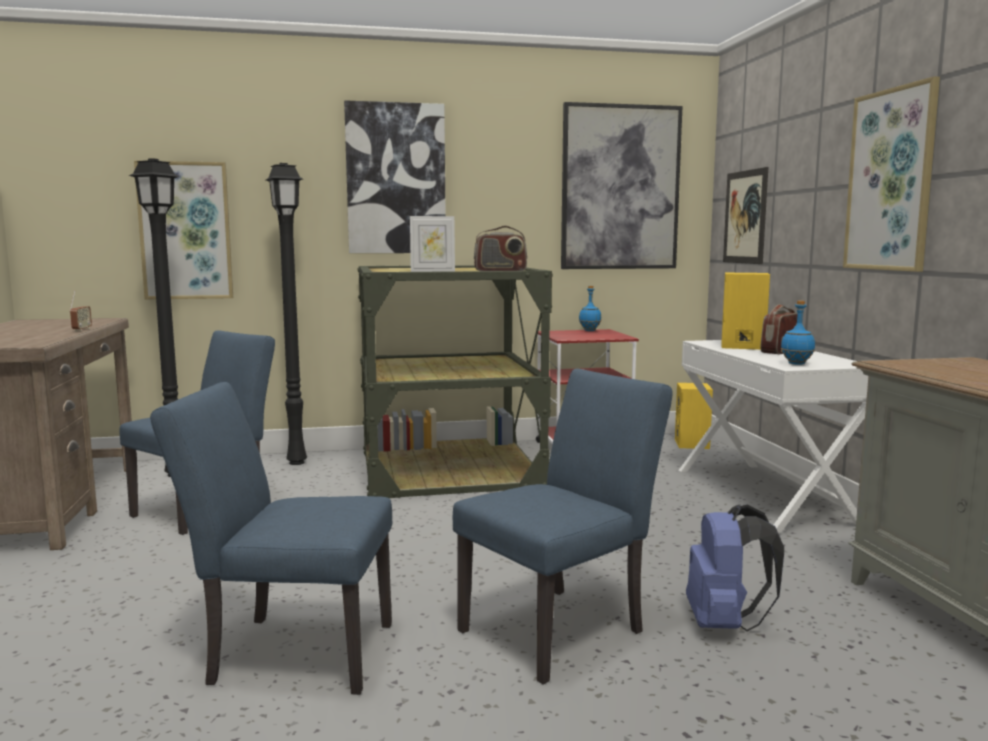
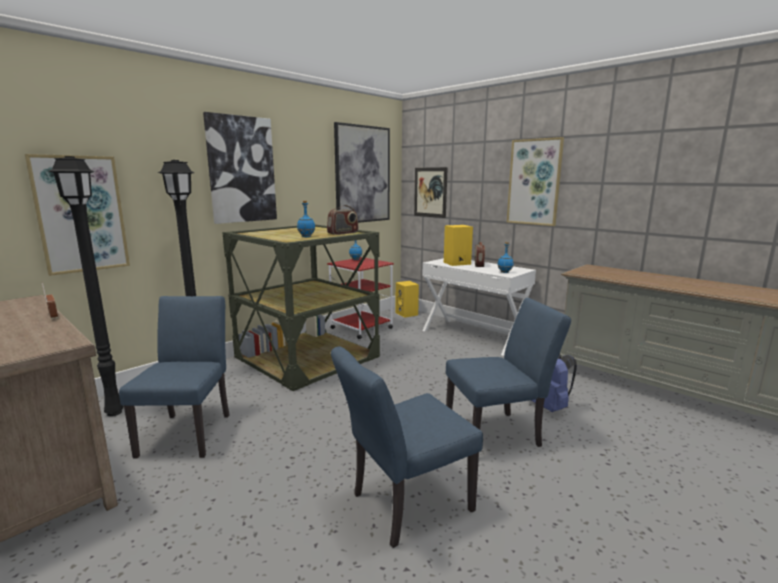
camera: 35 degrees left, 5 degrees up
(432, 271) = (306, 237): picture frame -> blue bottle
(562, 627) = (499, 433): blue chair -> blue chair turned 60 degrees clockwise

